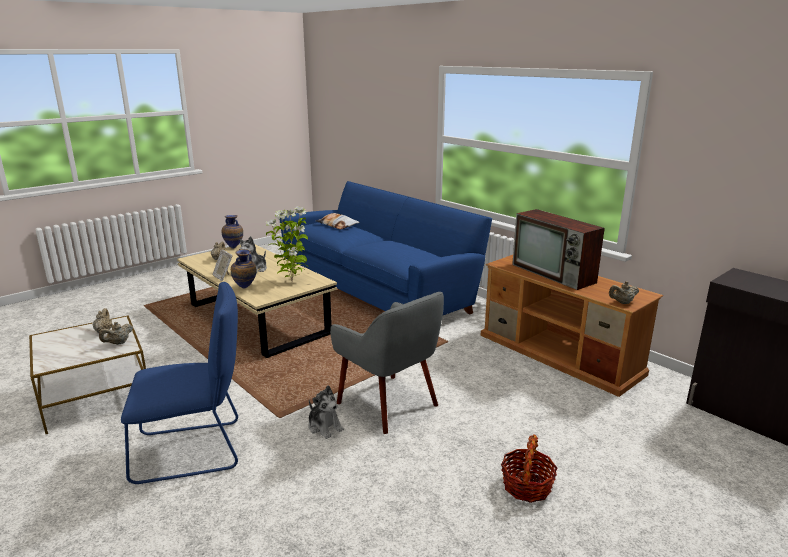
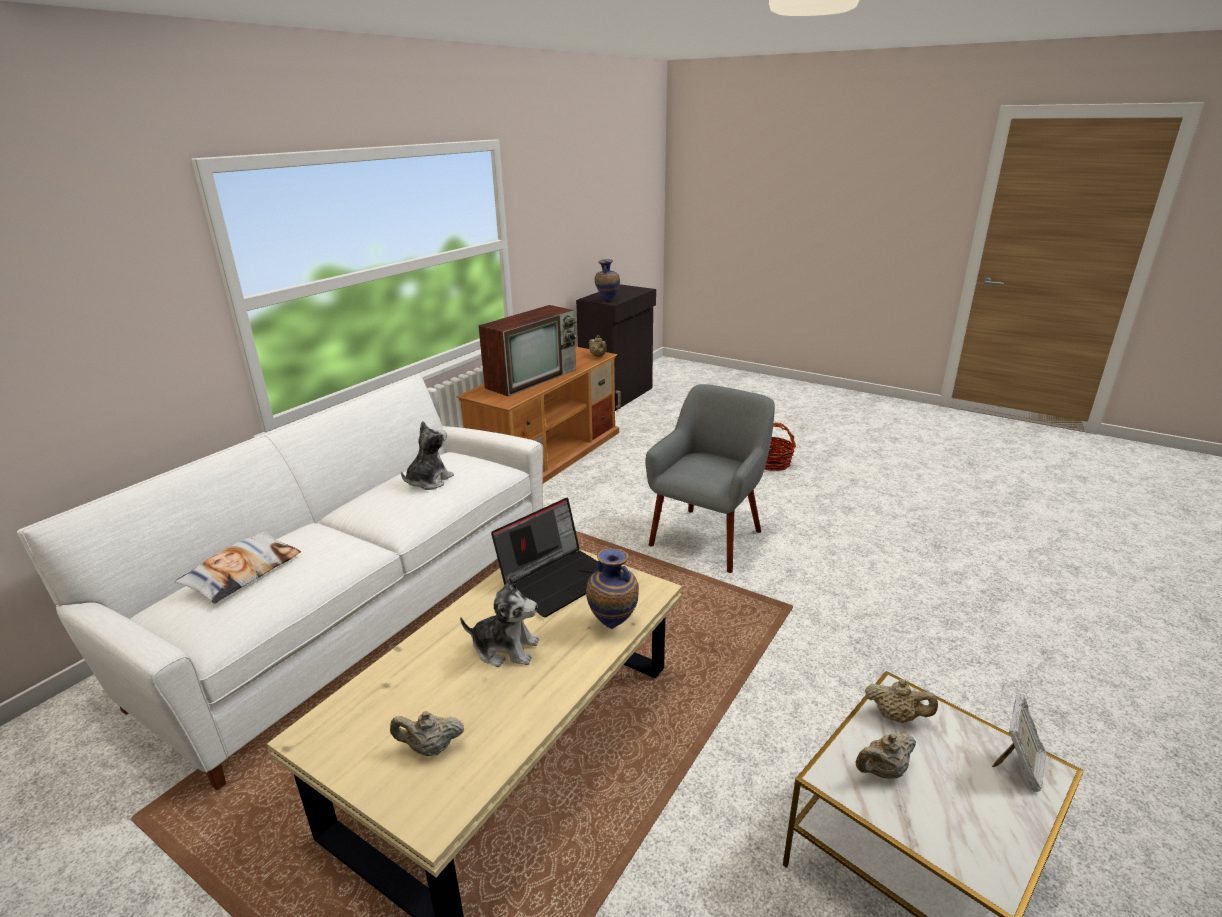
camera: 105 degrees left, 5 degrees up
(194, 450) = (905, 653): blue chair -> none
(223, 277) = (561, 682): picture frame -> picture frame (1018, 767)
(234, 247) = (325, 756): vase -> vase (607, 300)
(292, 282) = (558, 579): potted plant -> laptop
(324, 427) = (780, 569): plush toy -> plush toy (428, 481)
(378, 291) = (354, 611): blue sofa -> white sofa

